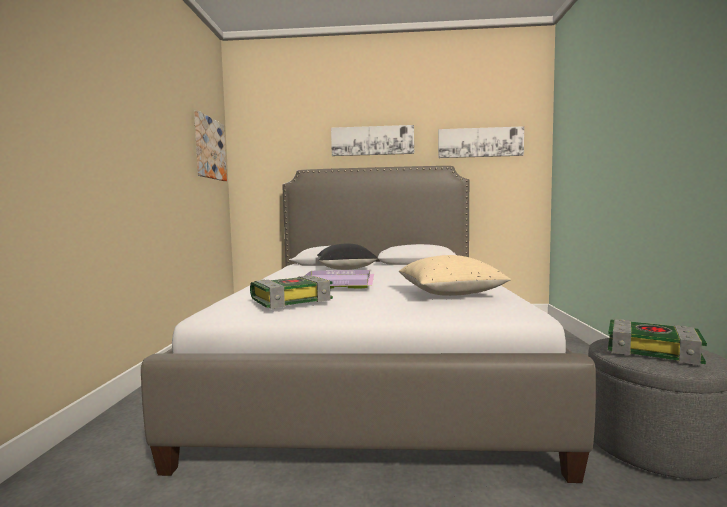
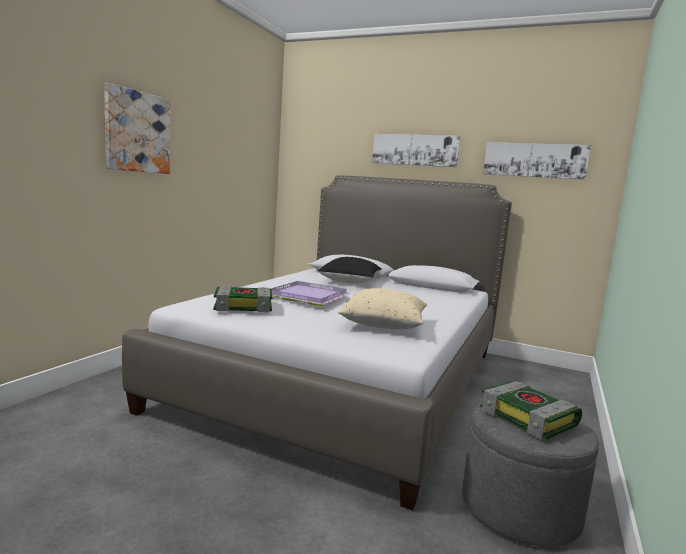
camera: 20 degrees right, 5 degrees up
(209, 148) = (256, 150): picture -> picture (137, 132)

